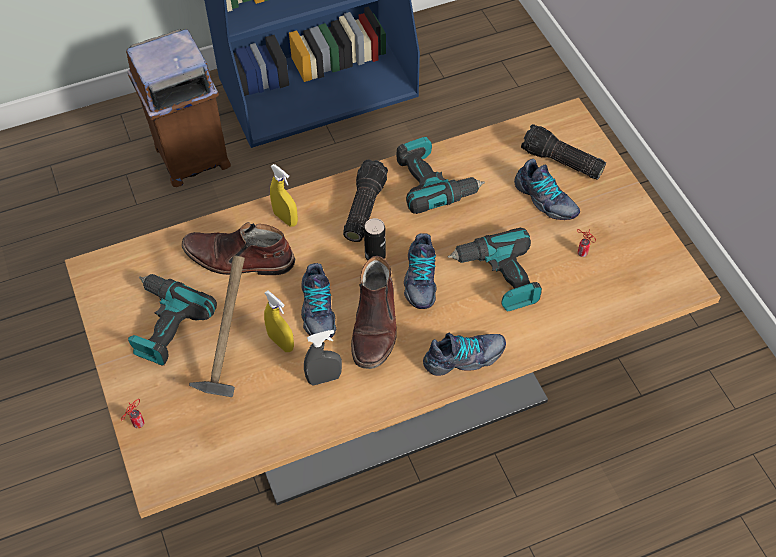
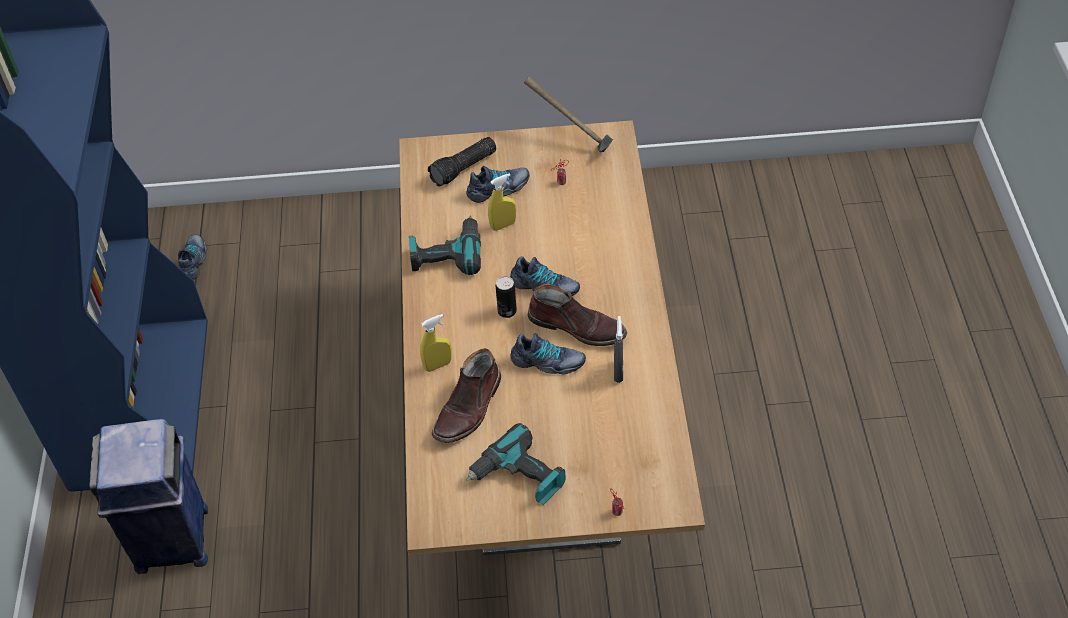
camera: 70 degrees left, 5 degrees down
(190, 157) = (172, 541): brown trash can -> blue trash can
(228, 353) = (568, 434): hammer -> hammer (571, 141)
(281, 342) = (571, 394): yellow spray bottle -> yellow spray bottle (503, 225)
(363, 208) = (452, 308): flashlight -> none
(464, 358) = (632, 278): shoe -> shoe (194, 261)
(499, 277) = (563, 238): power drill -> none

